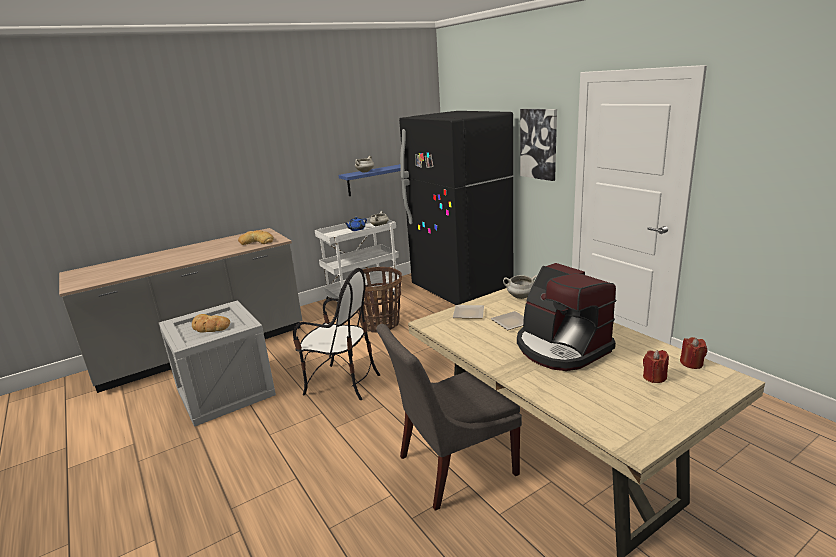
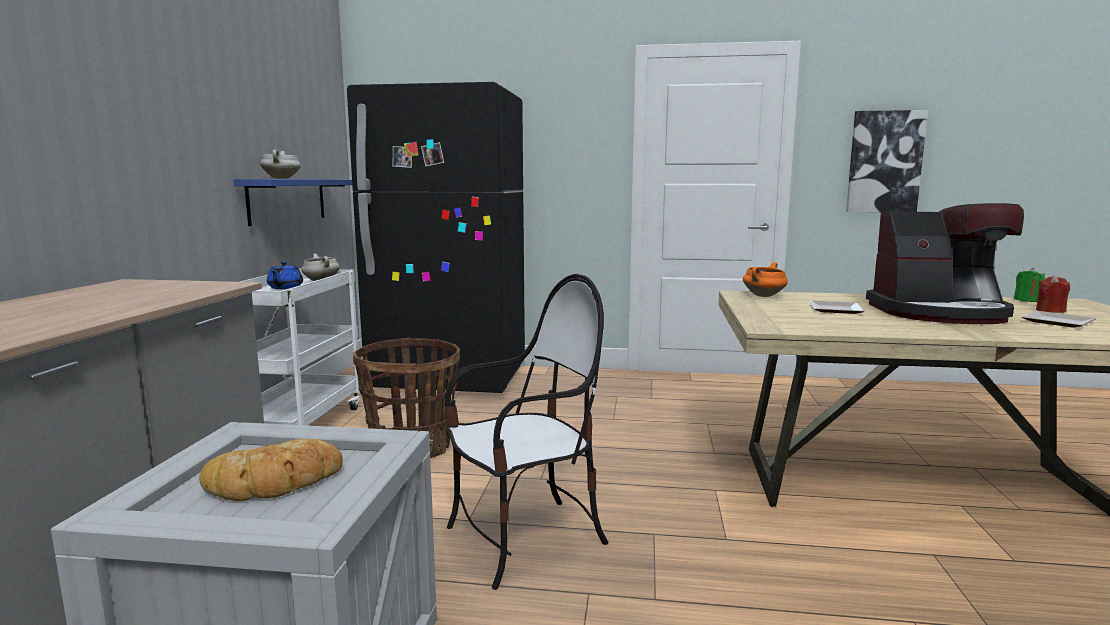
camera: 50 degrees left, 10 degrees down
(257, 241) = (169, 291): bread -> none
(452, 466) = (878, 547): grey chair -> none
(467, 314) = (774, 314): plate -> plate (1059, 323)
(520, 297) = (764, 296): white cooking pot -> orange cooking pot
(539, 144) = (566, 142): picture -> picture (884, 162)
(691, 363) = (1027, 300): red candle -> green candle

